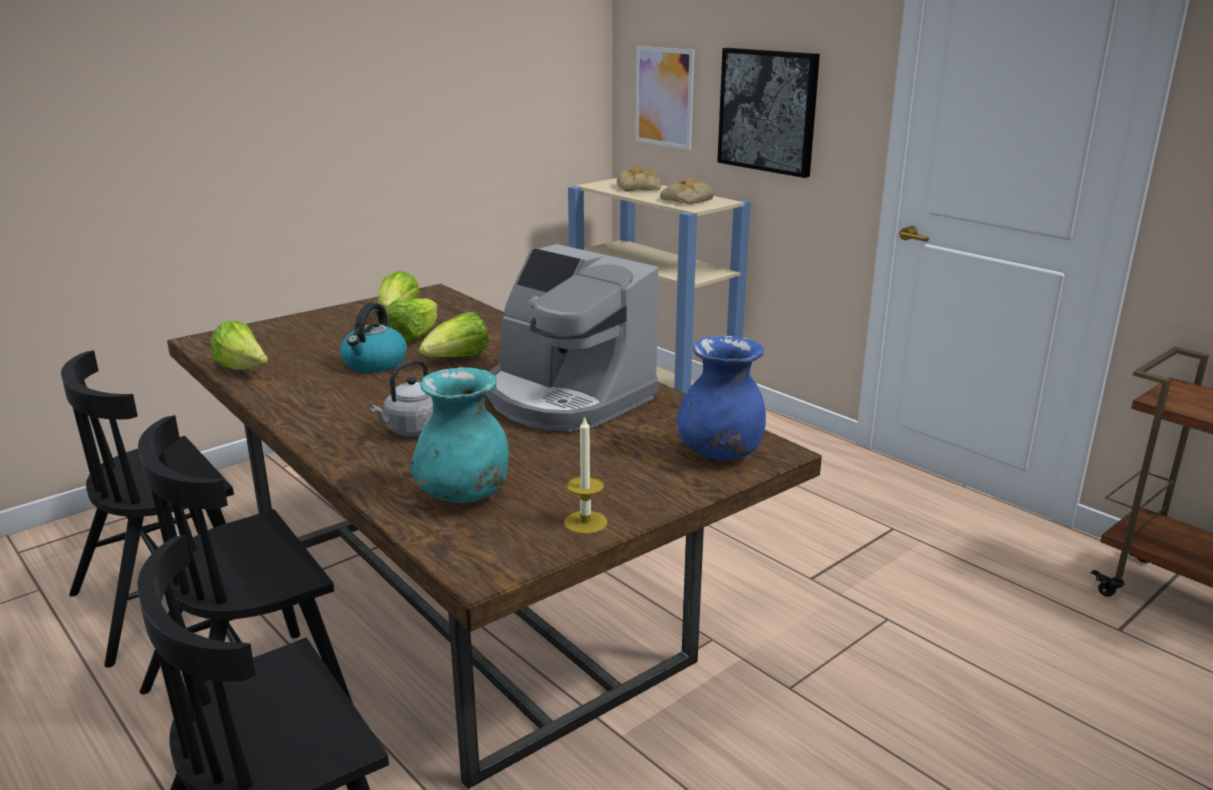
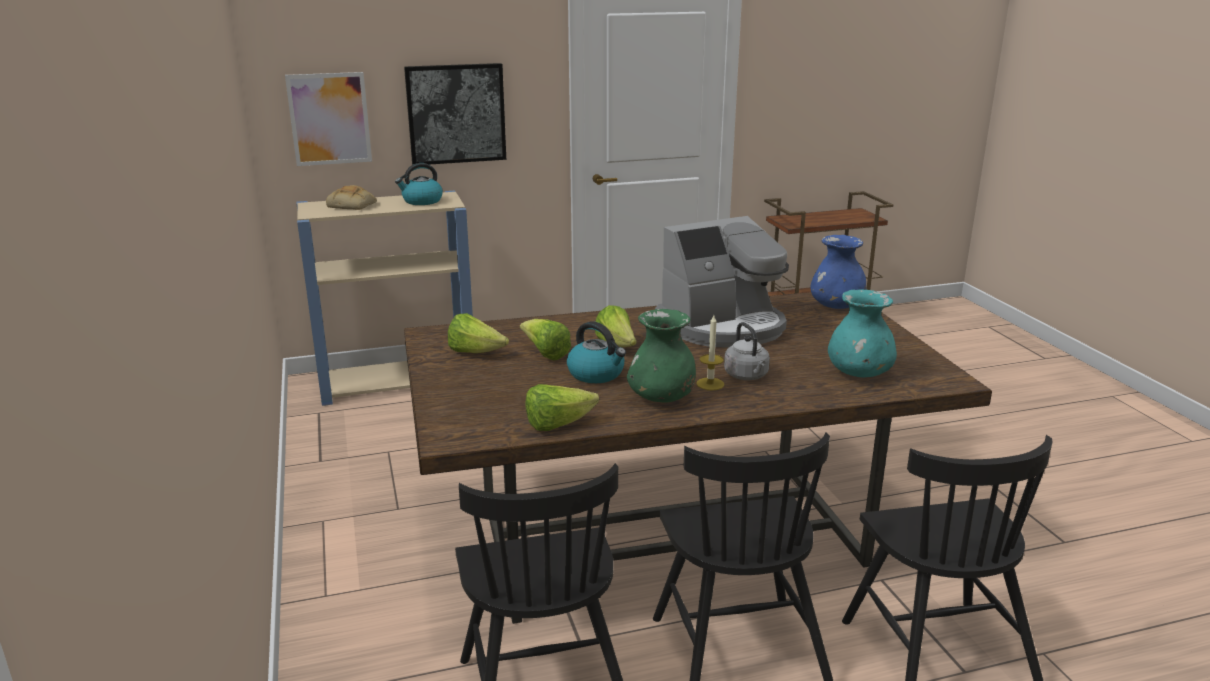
camera: 65 degrees left, 0 degrees up
(325, 399) = (661, 398): none -> green vase
(585, 522) = (907, 350): candle -> candle (710, 384)
(687, 200) = (422, 201): bread -> kettle

